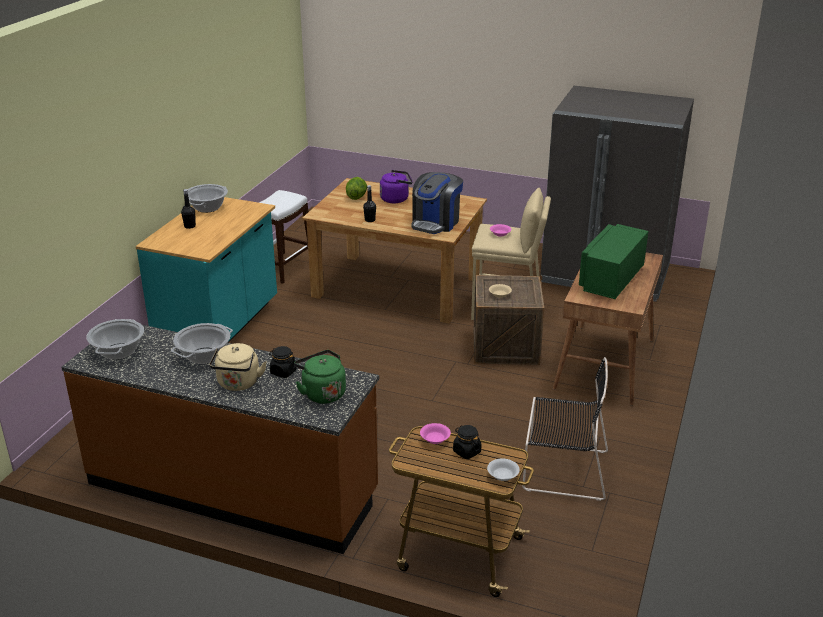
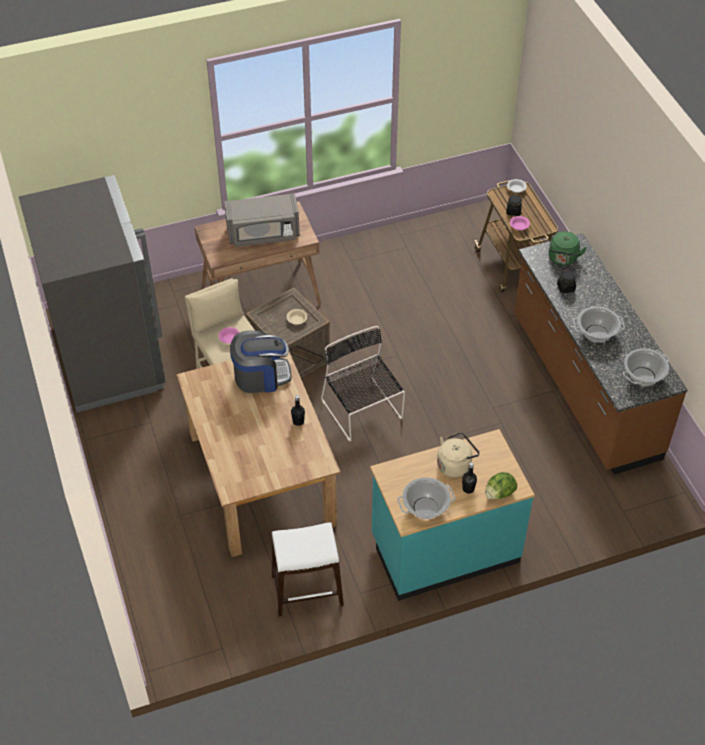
camera: 130 degrees left, 20 degrees up
(238, 384) = (599, 297): beige kettle -> beige kettle (455, 464)
(356, 197) = (260, 464): lettuce -> lettuce (499, 493)
(396, 199) = (237, 433): purple kettle -> none
(562, 470) = (401, 261): black chair -> black chair (363, 411)
(610, 279) = (263, 234): green microwave -> grey microwave

